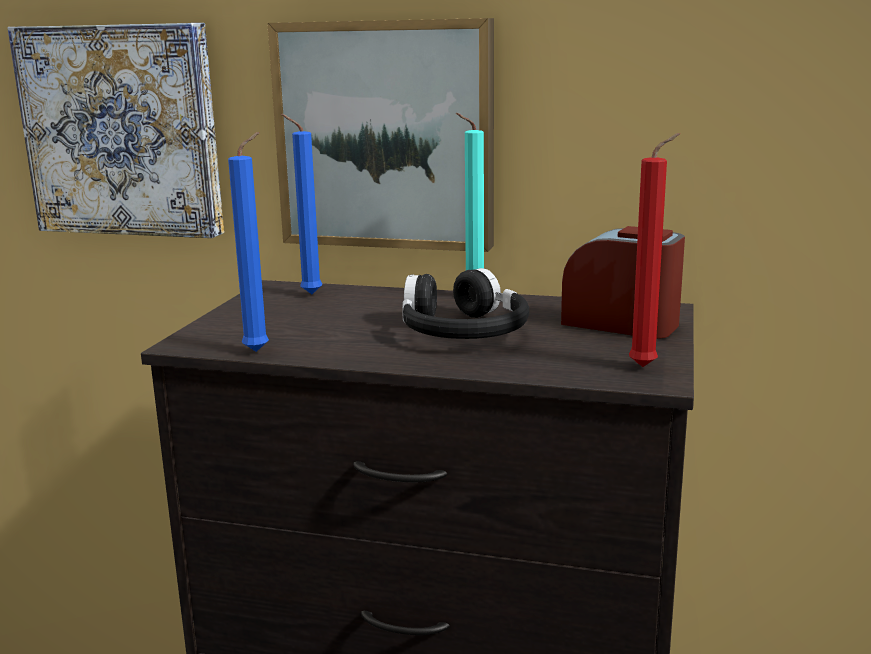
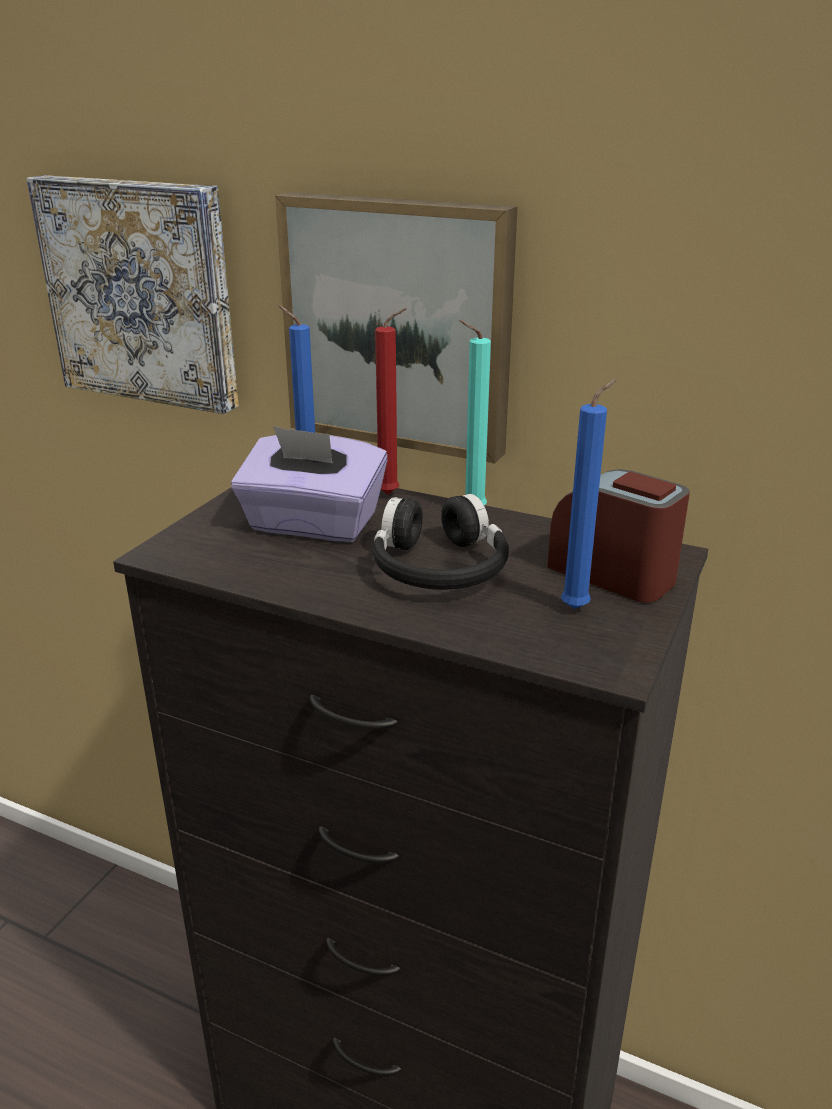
camera: 10 degrees right, 10 degrees up
(260, 350) = (226, 572): blue candle -> blue candle (578, 607)
(327, 314) = (312, 525): none -> purple tissue box
(647, 367) = (613, 646): red candle -> red candle (392, 494)

